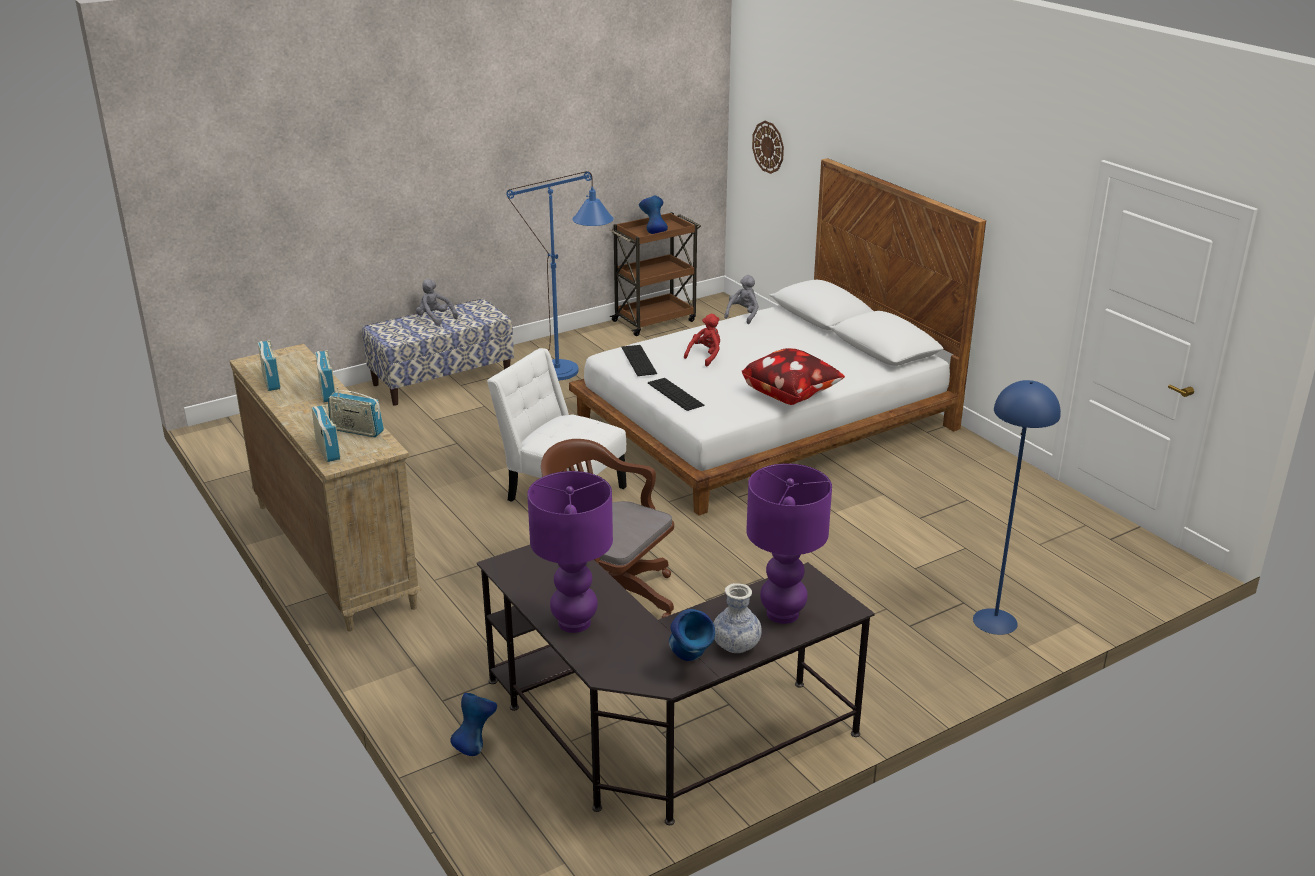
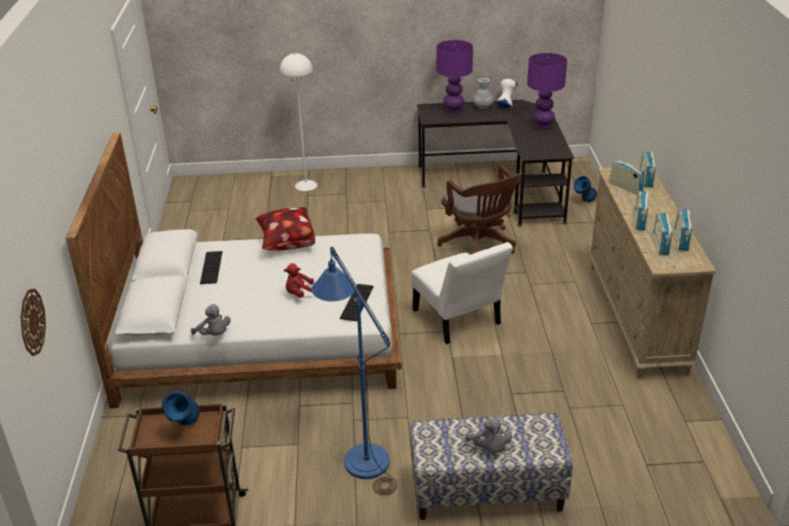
camera: 150 degrees left, 5 degrees up
(297, 371) = (660, 245): none -> radio
(675, 394) = (361, 265): keyboard -> keyboard (211, 267)
(690, 663) = (506, 105): blue vase -> white vase
(743, 315) = (213, 334): grey plush toy -> grey plush toy turned 105 degrees counterclockwise
(995, 621) = (306, 185): blue floor lamp -> white floor lamp

